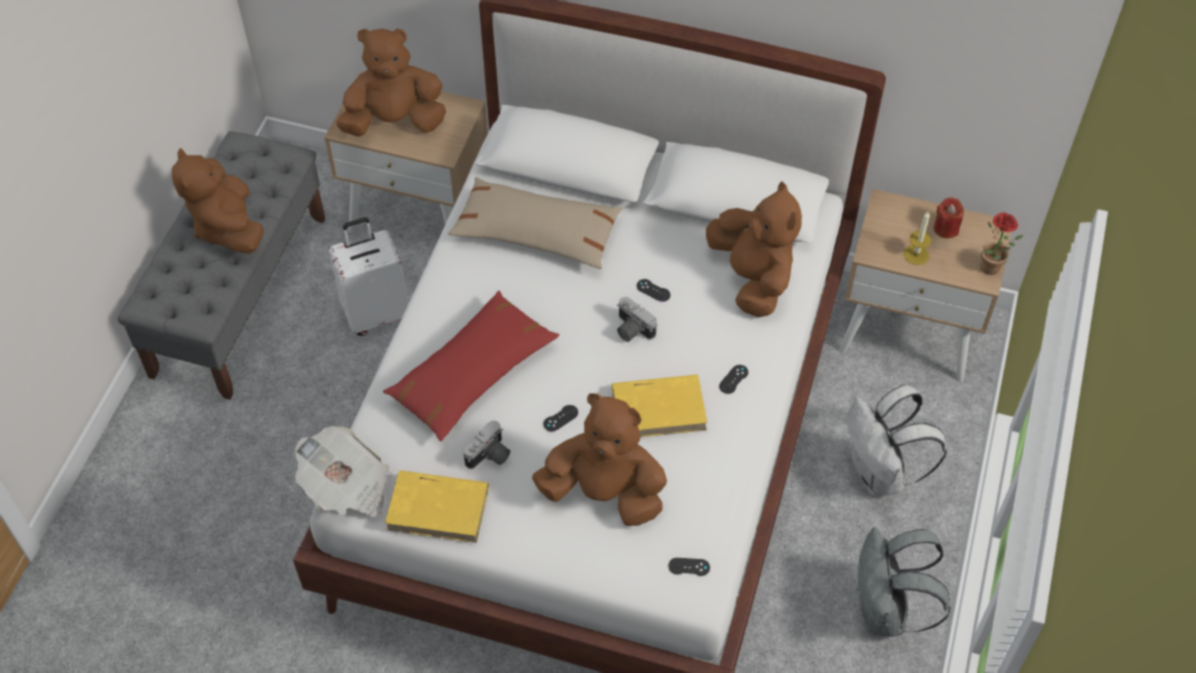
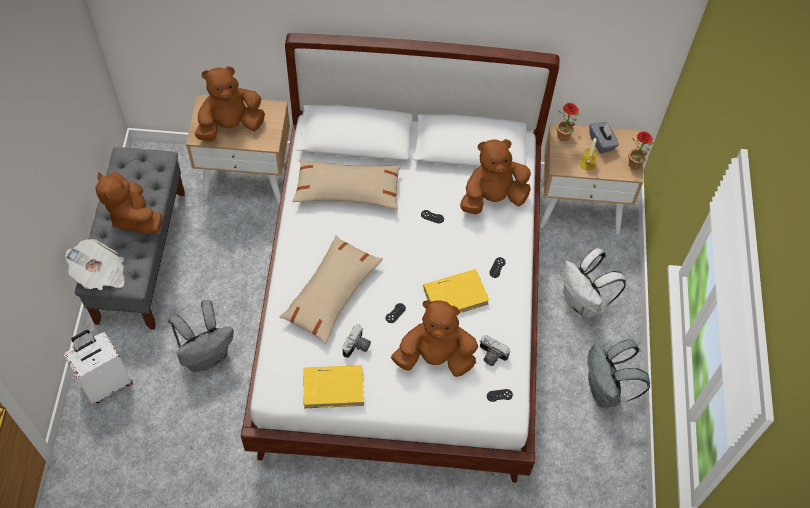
camera: 15 degrees left, 5 degrees up
(294, 449) = (206, 355): none -> grey backpack
(347, 487) = (271, 384): newspaper -> newspaper (100, 273)
(377, 313) = (237, 253): white suitcase -> white suitcase (107, 383)
(472, 374) = (331, 294): red pillow -> beige pillow
(631, 330) = (425, 246): camera -> camera (491, 355)
(752, 278) = (493, 198): brown plush toy -> brown plush toy turned 75 degrees counterclockwise
(888, 213) = (564, 138): none -> potted plant
(946, 228) = (601, 142): red candle -> grey tissue box

